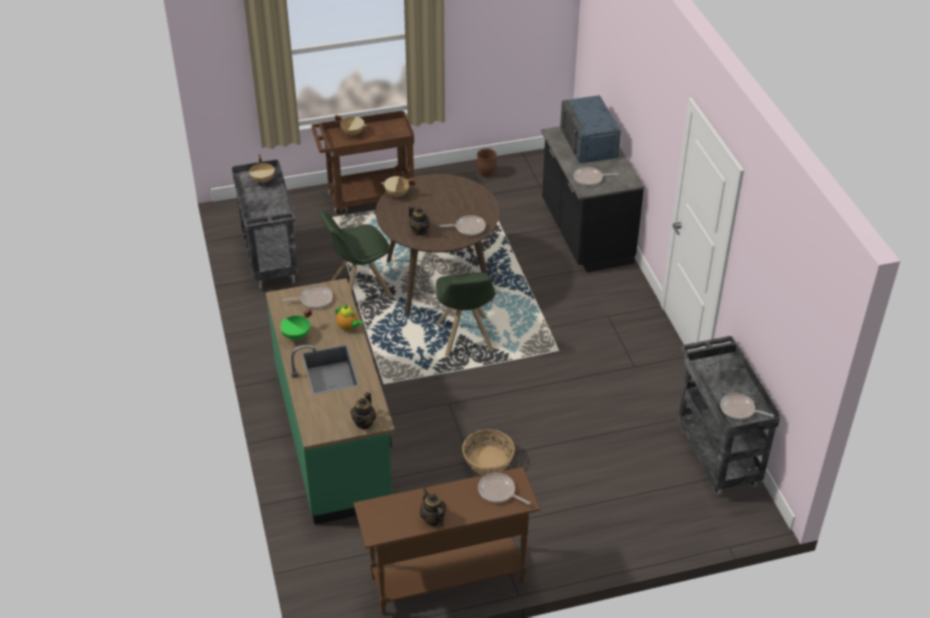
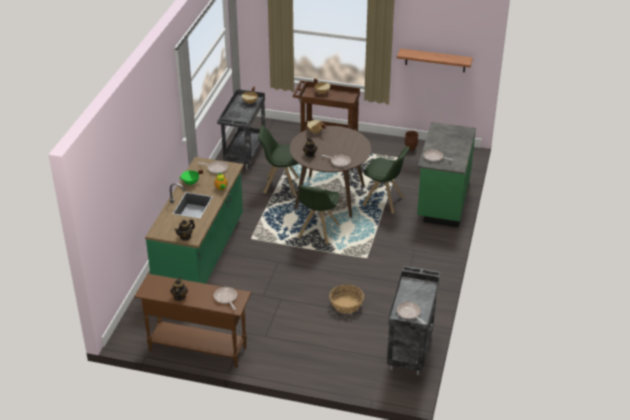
camera: 30 degrees right, 5 degrees down
(488, 461) = (273, 299): basket -> basket (346, 305)
(502, 40) = (435, 60): none -> shelf
(513, 261) = (383, 201): none -> green chair
(585, 234) = (442, 200): black counter -> green counter
(589, 142) = (453, 138): blue microwave -> none

